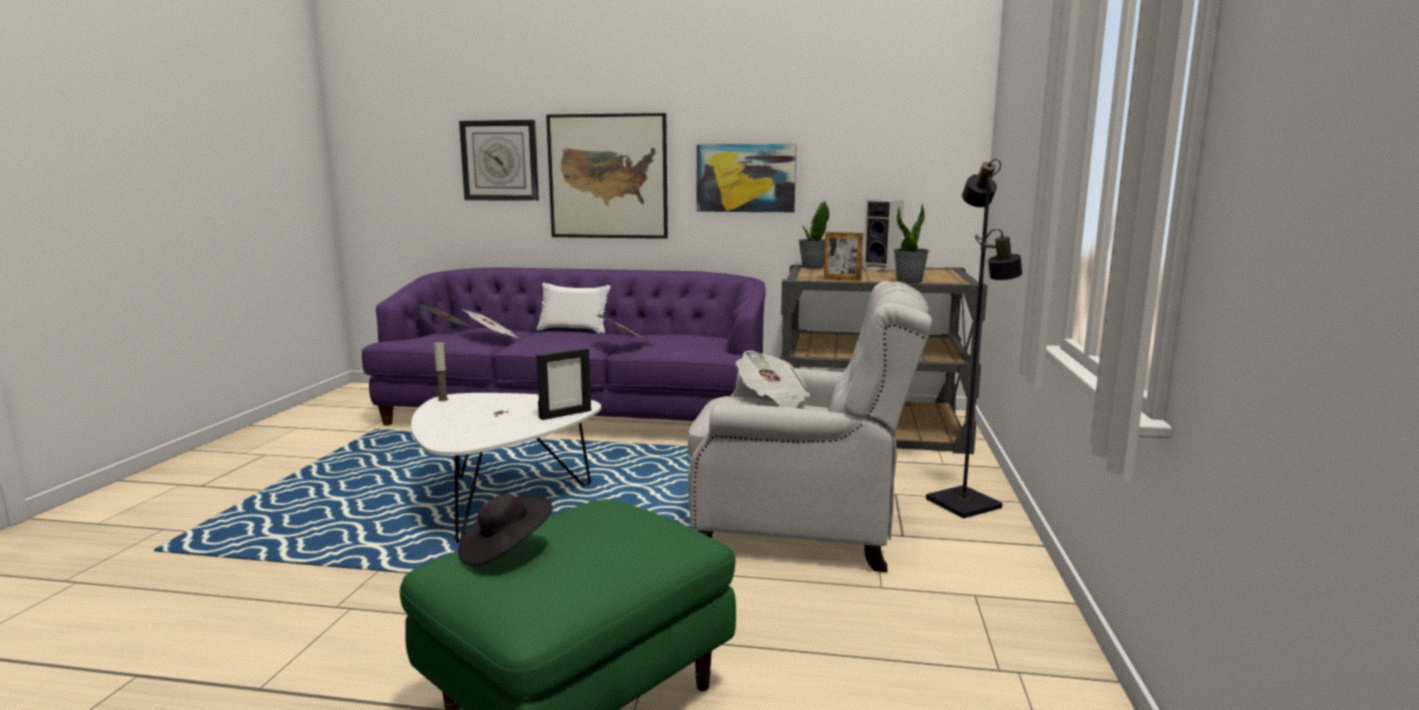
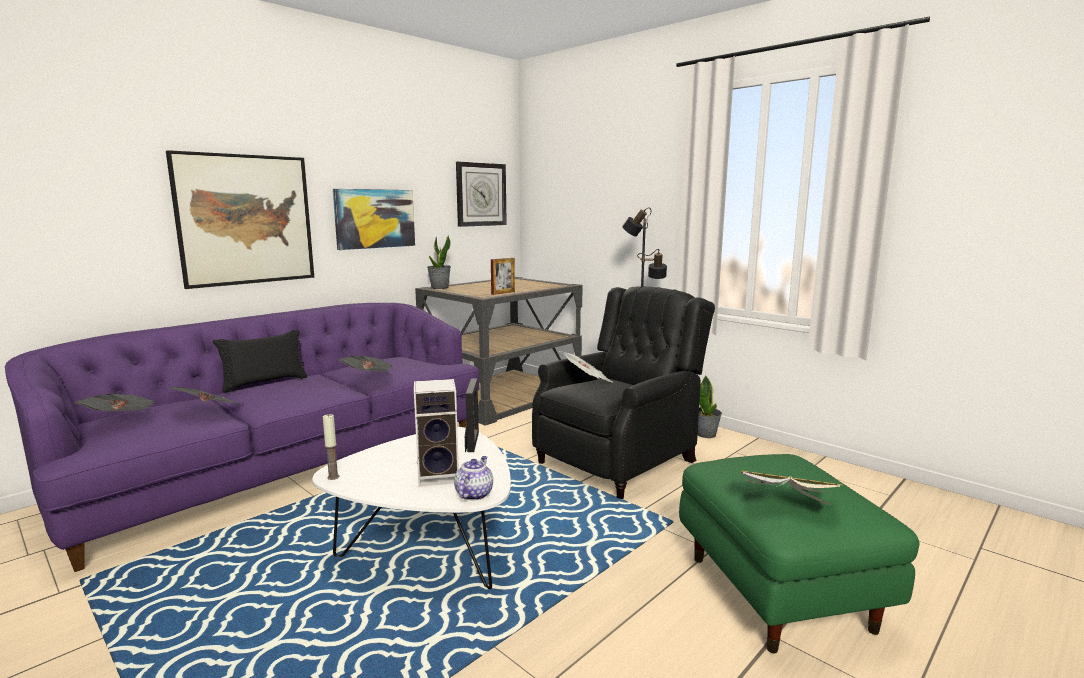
camera: 55 degrees left, 0 degrees up
(451, 440) = (474, 494): none -> teapot
(500, 160) = (98, 202): wall clock -> wall clock (481, 194)
(505, 550) = (785, 505): black hat -> book
(573, 330) = (264, 383): white pillow -> black pillow
(802, 527) = (618, 461): white armchair -> black armchair
(883, 268) = (482, 283): speaker -> speaker (440, 475)
(909, 281) = (541, 288): potted plant -> potted plant (706, 434)

